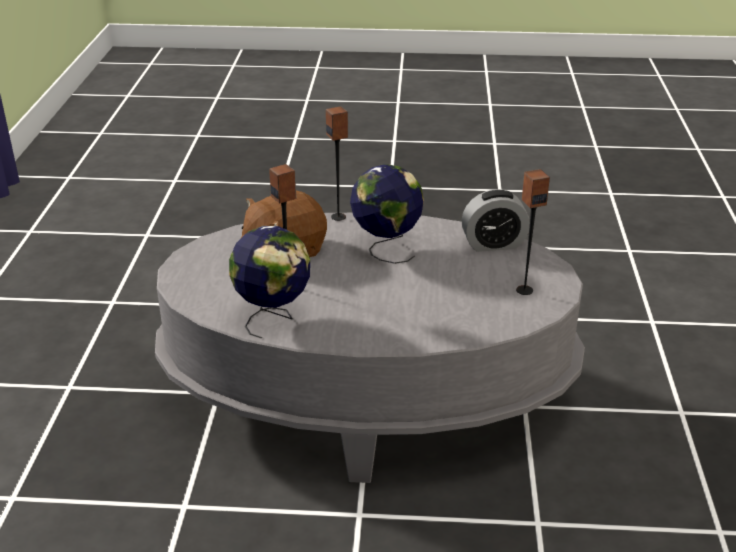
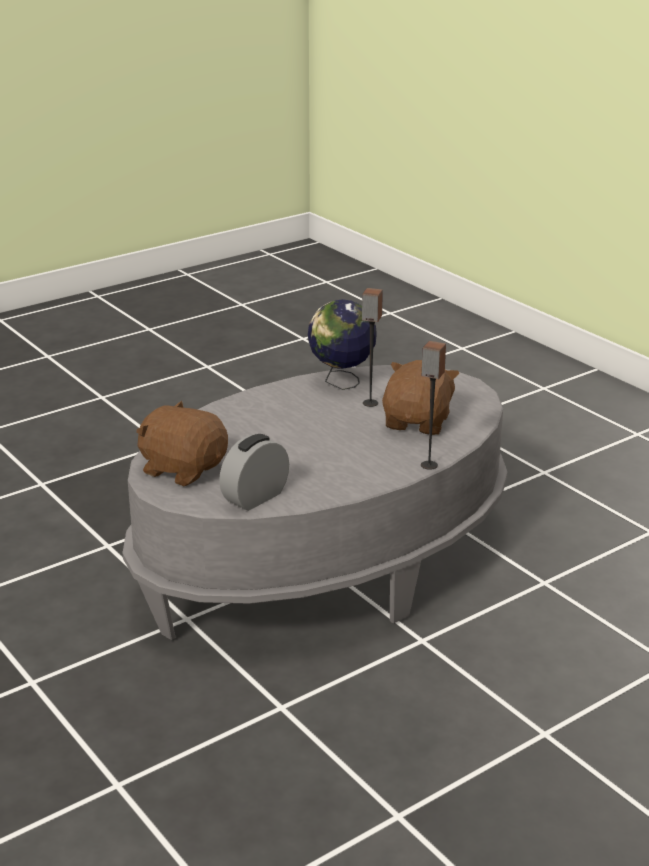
camera: 140 degrees right, 5 degrees down
(386, 249) = (341, 455): globe -> none
(524, 290) = (183, 469): speaker -> brown plush toy

